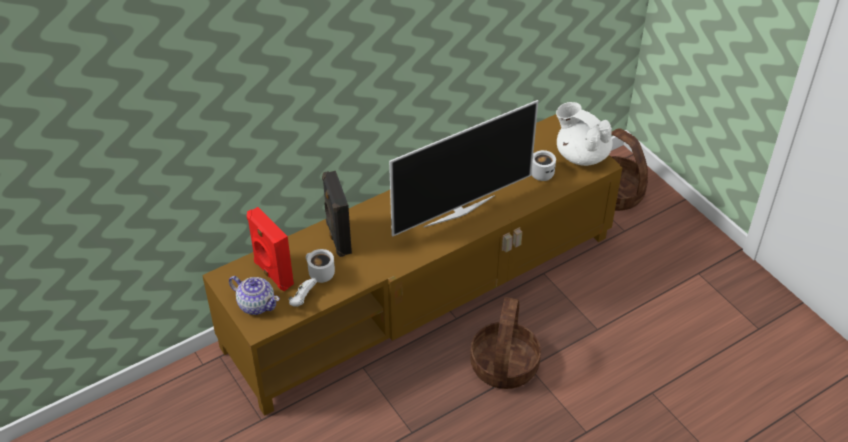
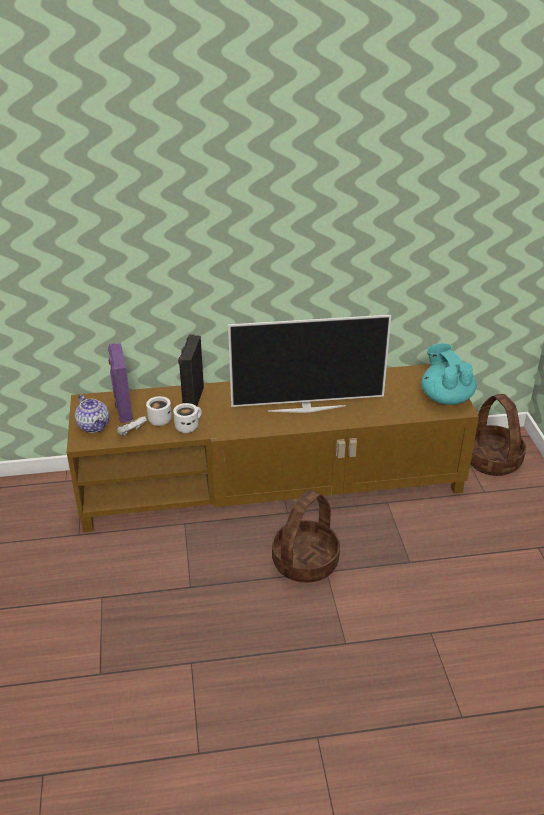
camera: 25 degrees right, 10 degrees down
(272, 274) = (123, 409): red speaker -> purple speaker
(541, 172) = (400, 400): white mug -> white mug (188, 426)
(581, 155) = (446, 397): white teapot -> turquoise teapot

